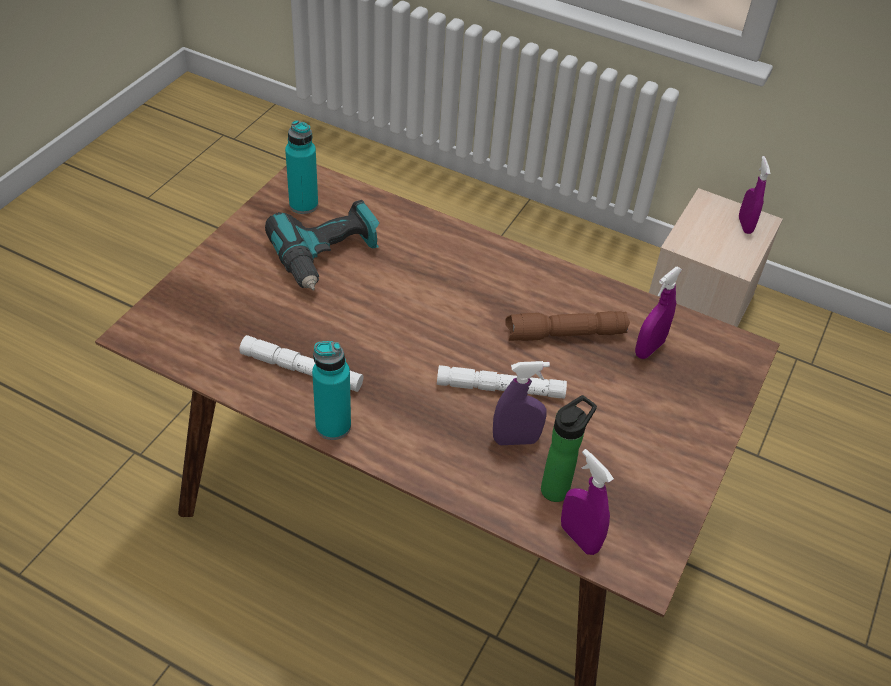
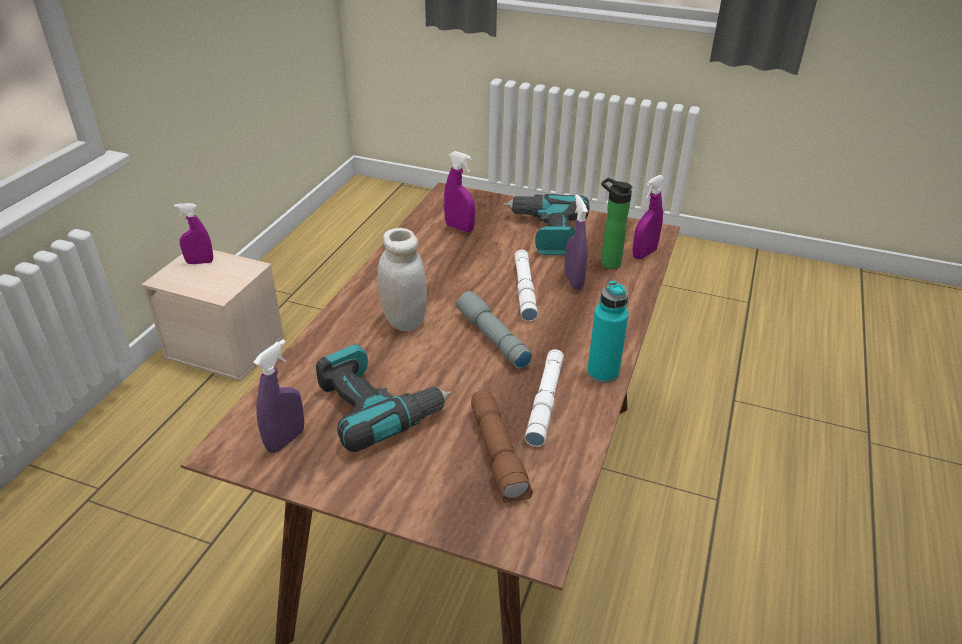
camera: 95 degrees left, 10 degrees down
(303, 205) = (285, 440): turquoise bottle -> purple spray bottle
(412, 345) = (491, 338): none -> grey flashlight
(454, 283) = (404, 320): none -> white jar
(564, 335) = (455, 263): brown flashlight -> brown flashlight (499, 454)
(636, 436) = (547, 233): none -> power drill

